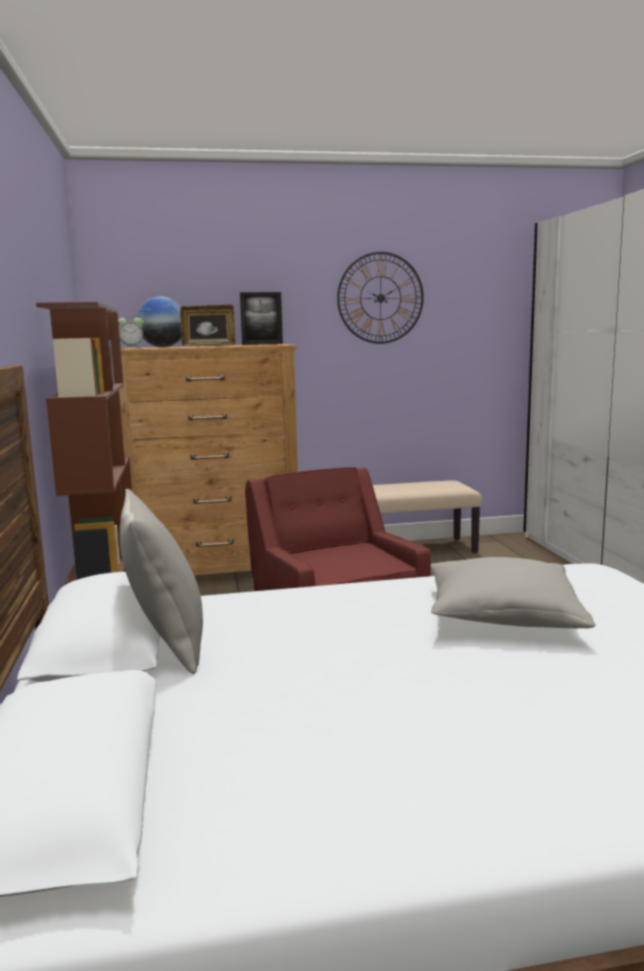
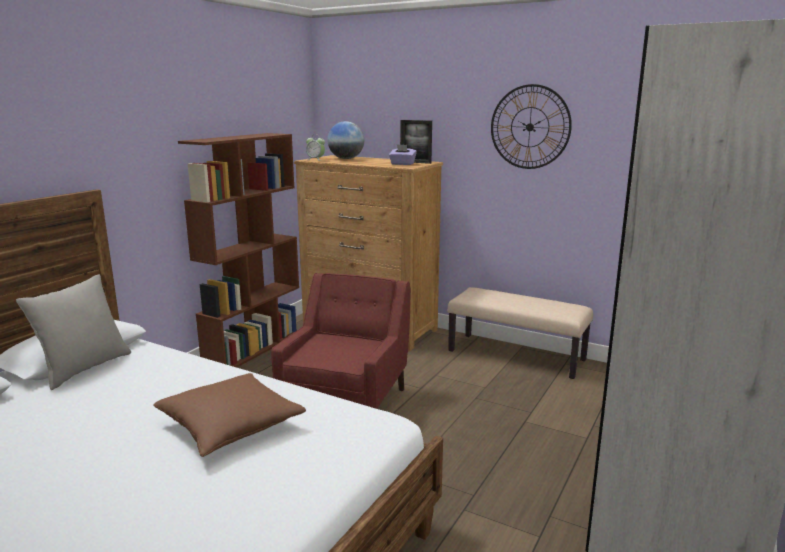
camera: 40 degrees right, 5 degrees up
(209, 346) = (363, 162): picture frame -> none
(259, 344) = (402, 164): none -> purple tissue box
(502, 615) = (230, 426): grey pillow -> brown pillow

